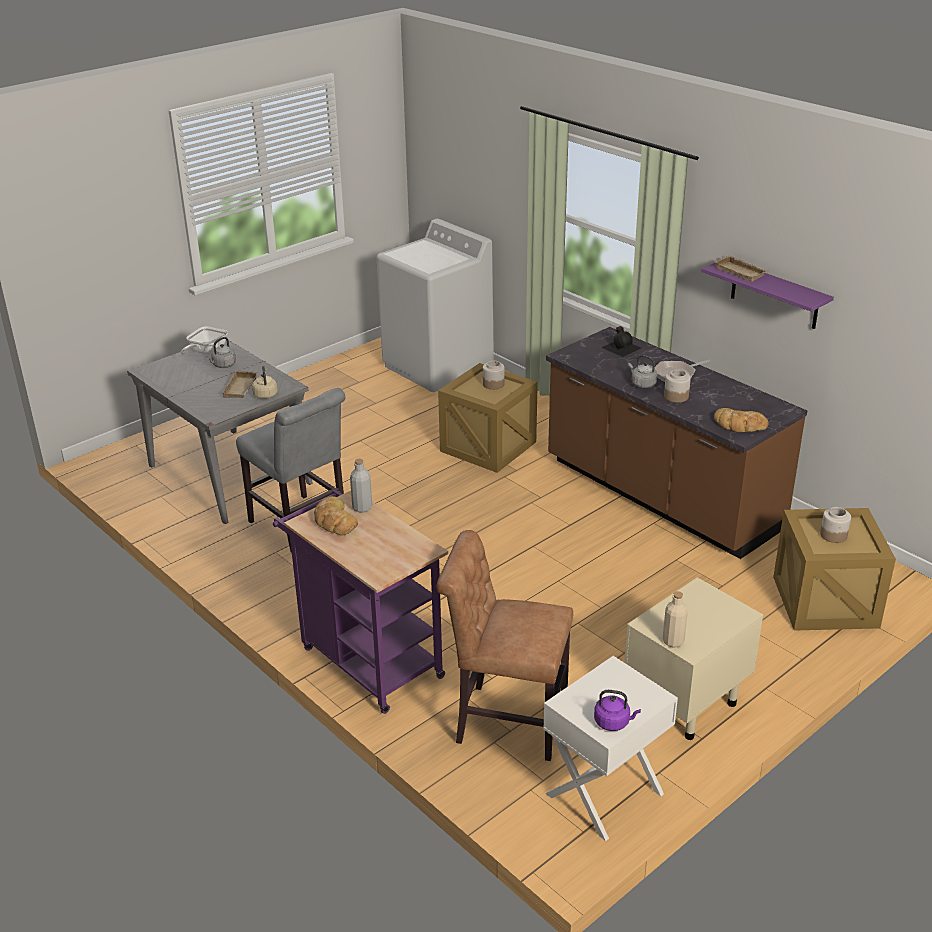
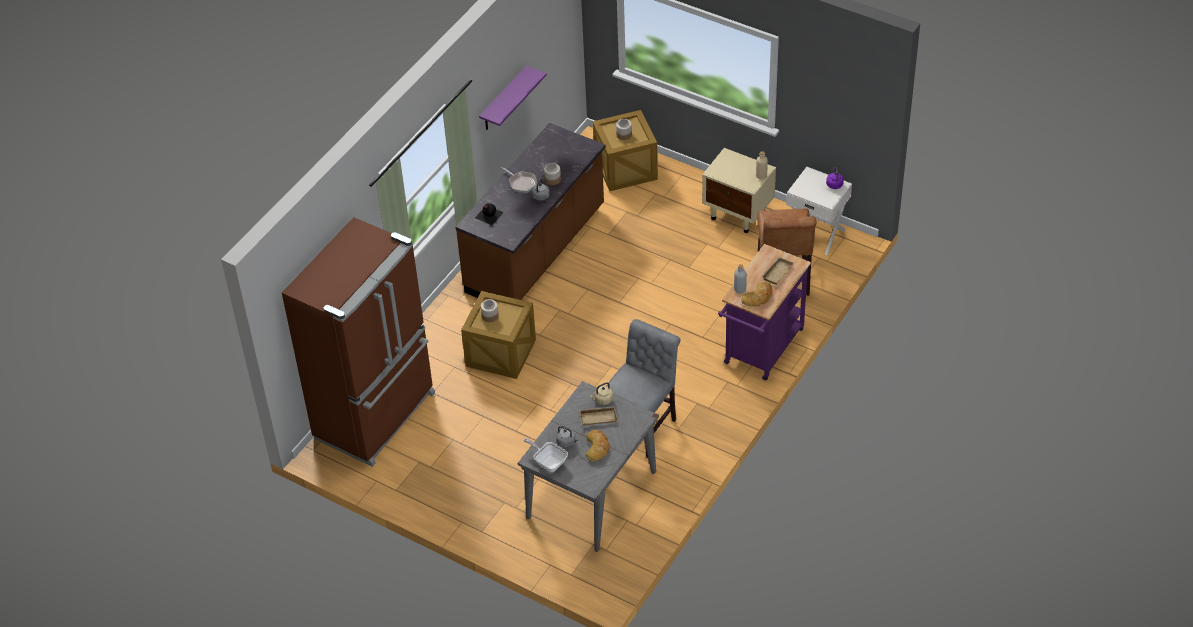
camera: 105 degrees left, 15 degrees up
(206, 352) = (548, 462): frying pan -> frying pan turned 150 degrees counterclockwise
(438, 367) = (377, 416): white washing machine -> brown fridge
(740, 425) = (579, 148): bread -> bread (597, 447)
(741, 272) = (500, 105): beige tray -> beige tray (776, 272)

